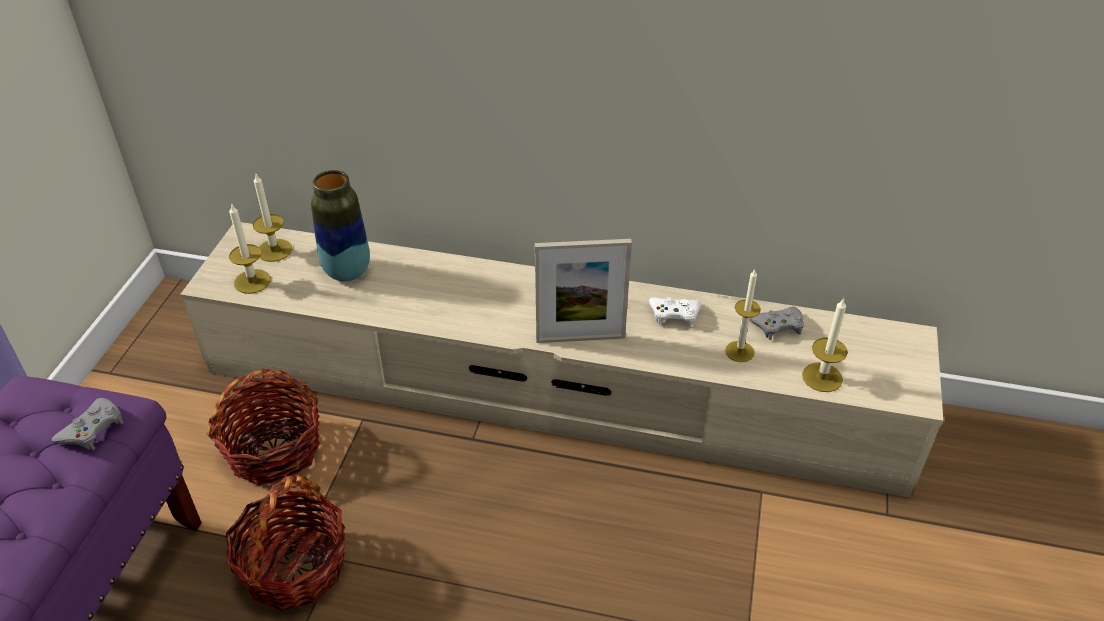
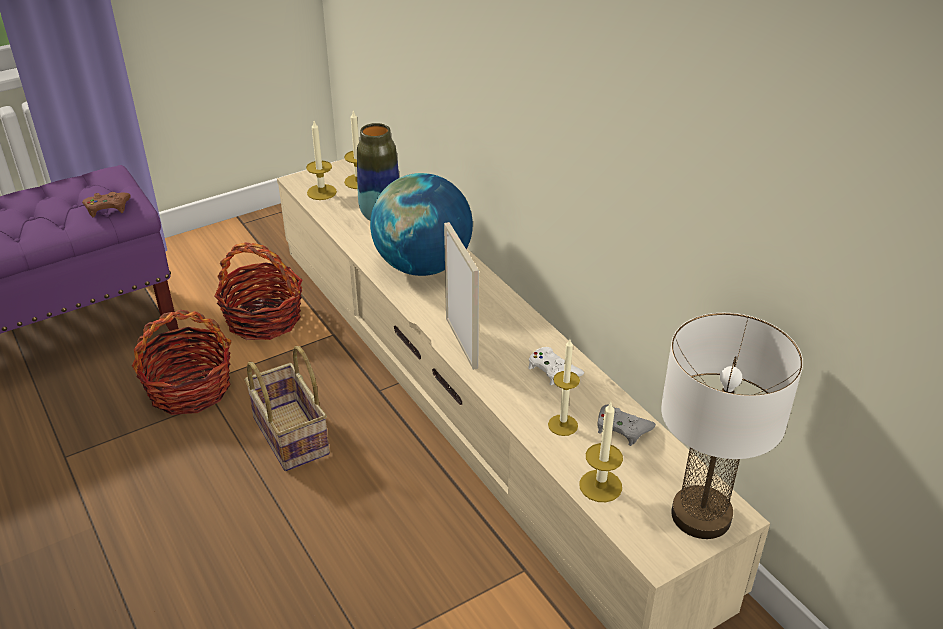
camera: 45 degrees right, 5 degrees down
(92, 429) = (107, 208): grey game controller -> brown game controller
(449, 534) = (288, 434): none -> basket
(454, 294) = (423, 266): none -> globe
(580, 338) = (461, 342): picture frame -> picture frame turned 150 degrees counterclockwise
(899, 351) = (700, 515): none -> table lamp

